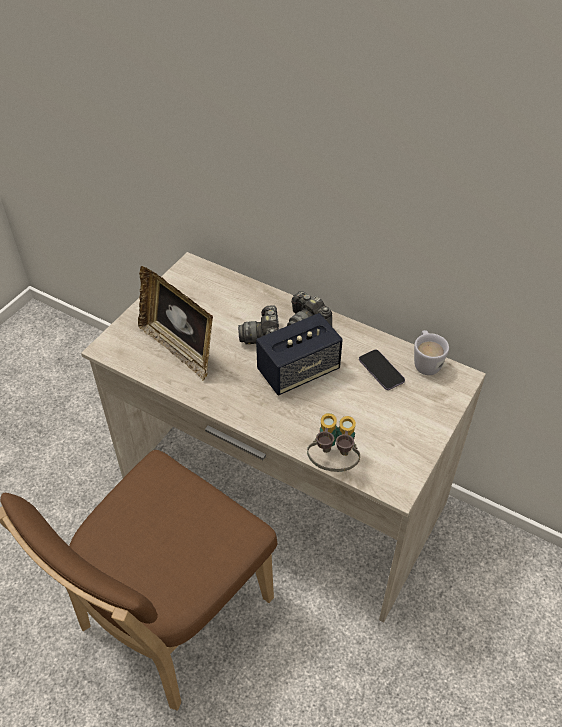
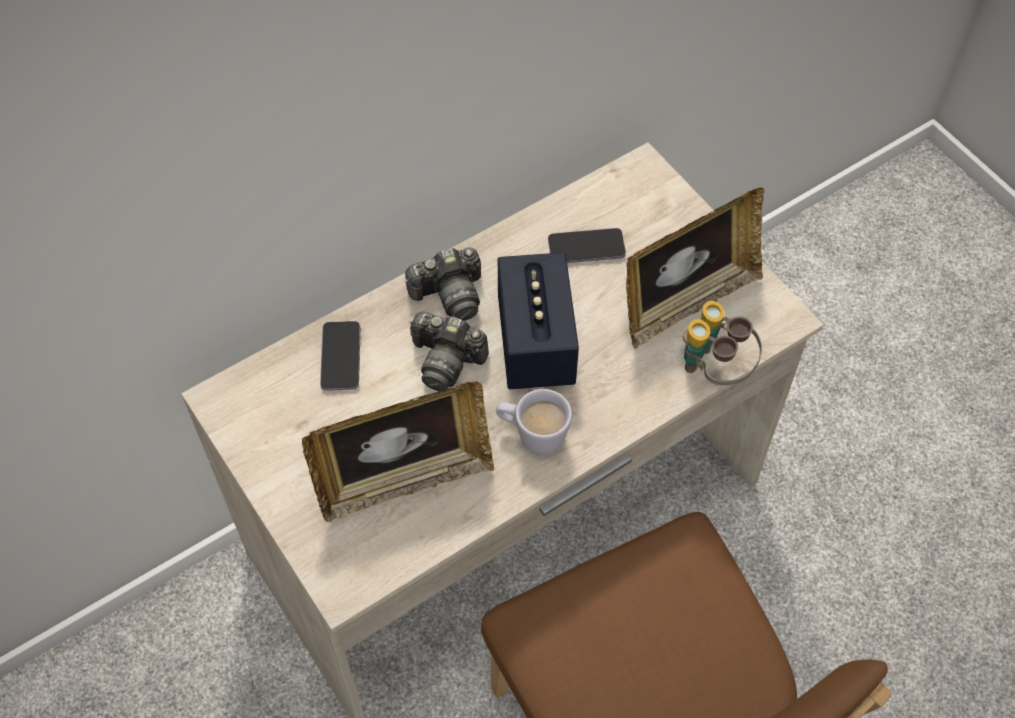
camera: 65 degrees left, 10 degrees up
(240, 297) = (340, 357): none -> phone
(375, 432) = (686, 302): none -> picture frame
(425, 362) = (597, 193): white mug -> white mug (532, 435)

